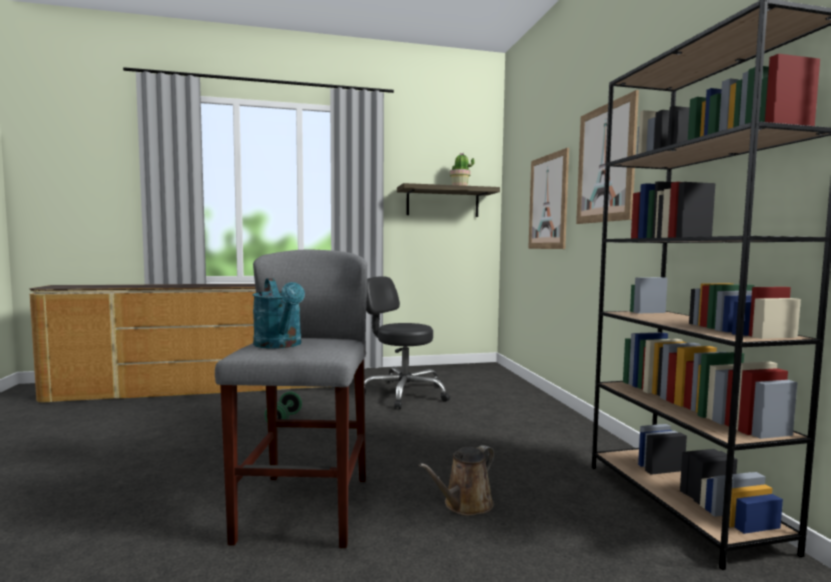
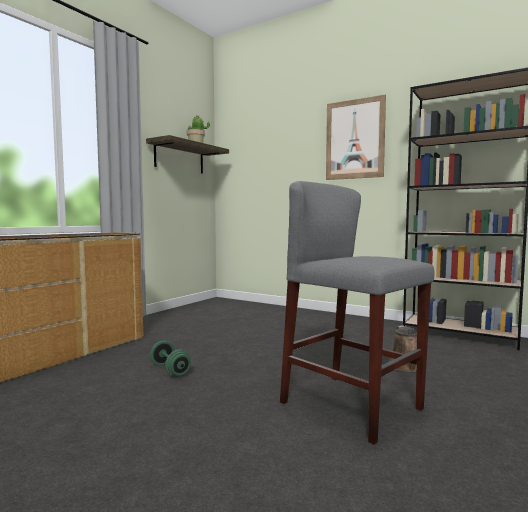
camera: 45 degrees left, 0 degrees up
(280, 345) = (373, 259): turquoise watering can -> none
(401, 393) = (208, 328): black office chair -> none
(548, 202) = (287, 164): picture -> none

